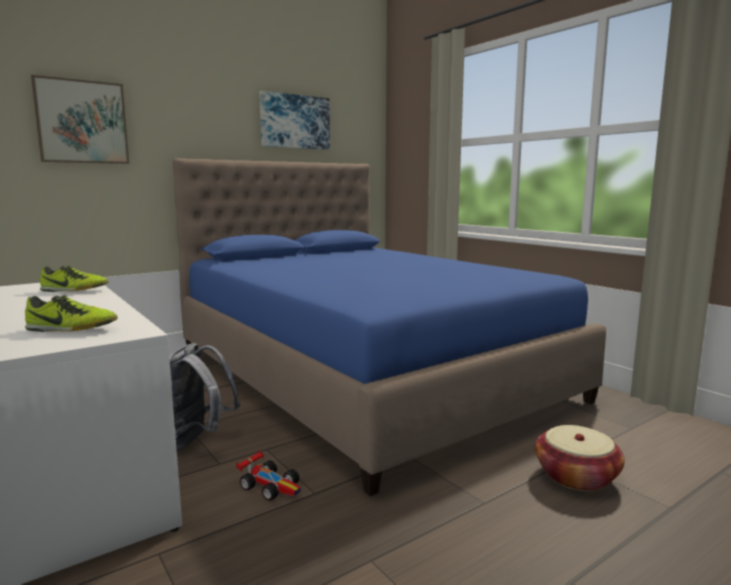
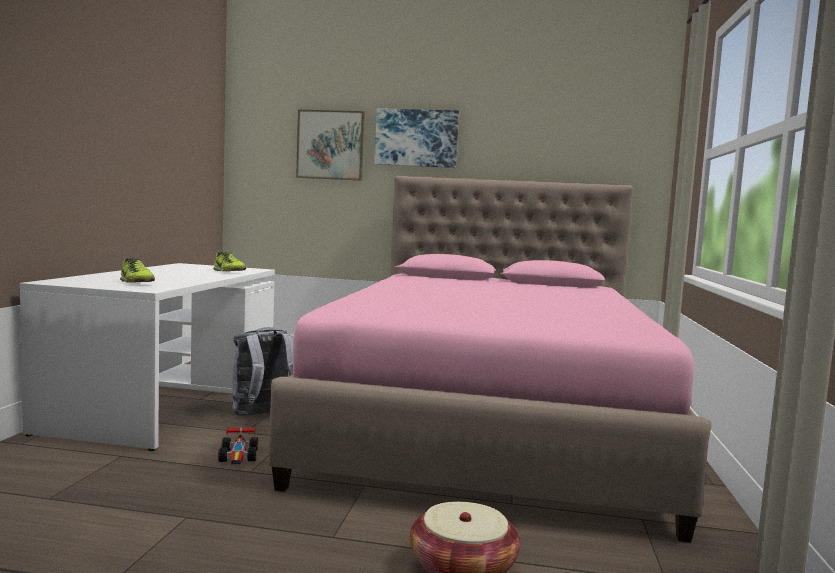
camera: 45 degrees right, 5 degrees down
(295, 121) = (538, 137): picture -> picture (416, 138)
(364, 373) = (489, 422): blue bed -> pink bed

